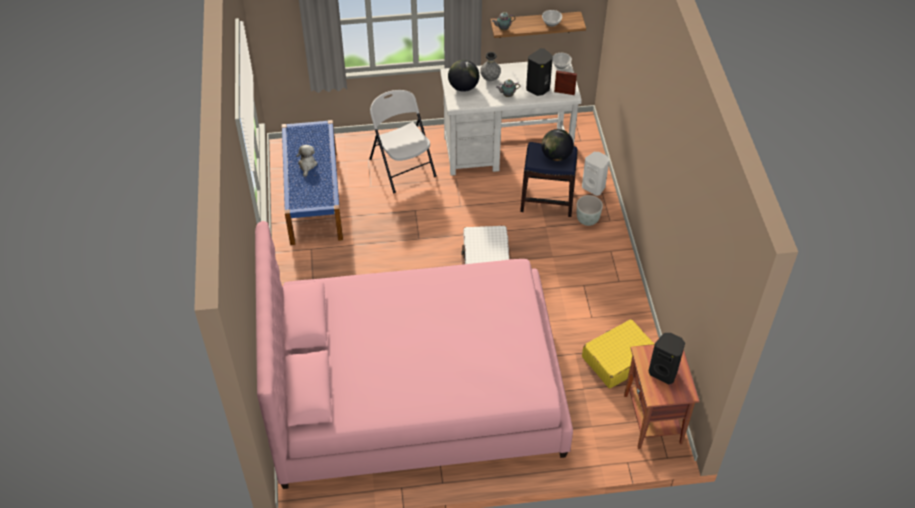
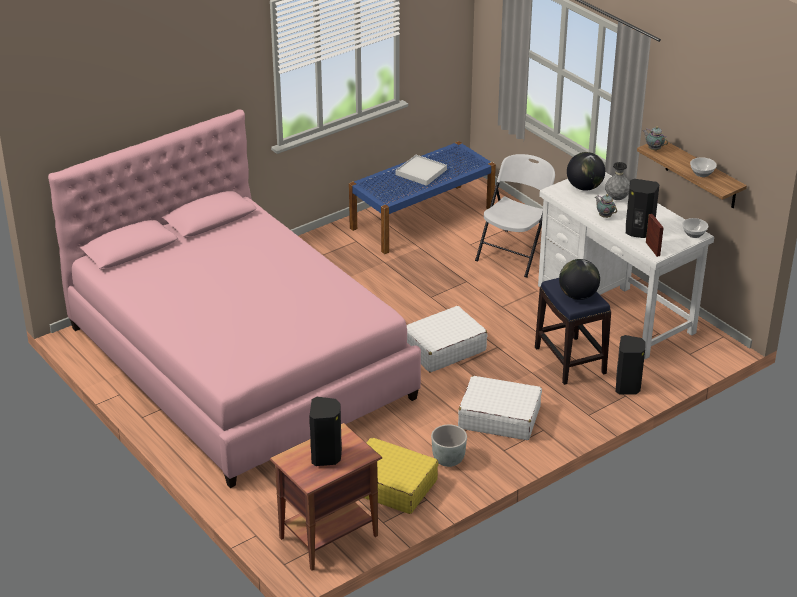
camera: 60 degrees right, 15 degrees down
(307, 165) = (421, 172): plush toy -> white tray
(583, 267) = (499, 417): none -> white suitcase
(587, 220) = (572, 398): grey planter -> grey planter (448, 459)
(594, 187) = (628, 387): white speaker -> black speaker

